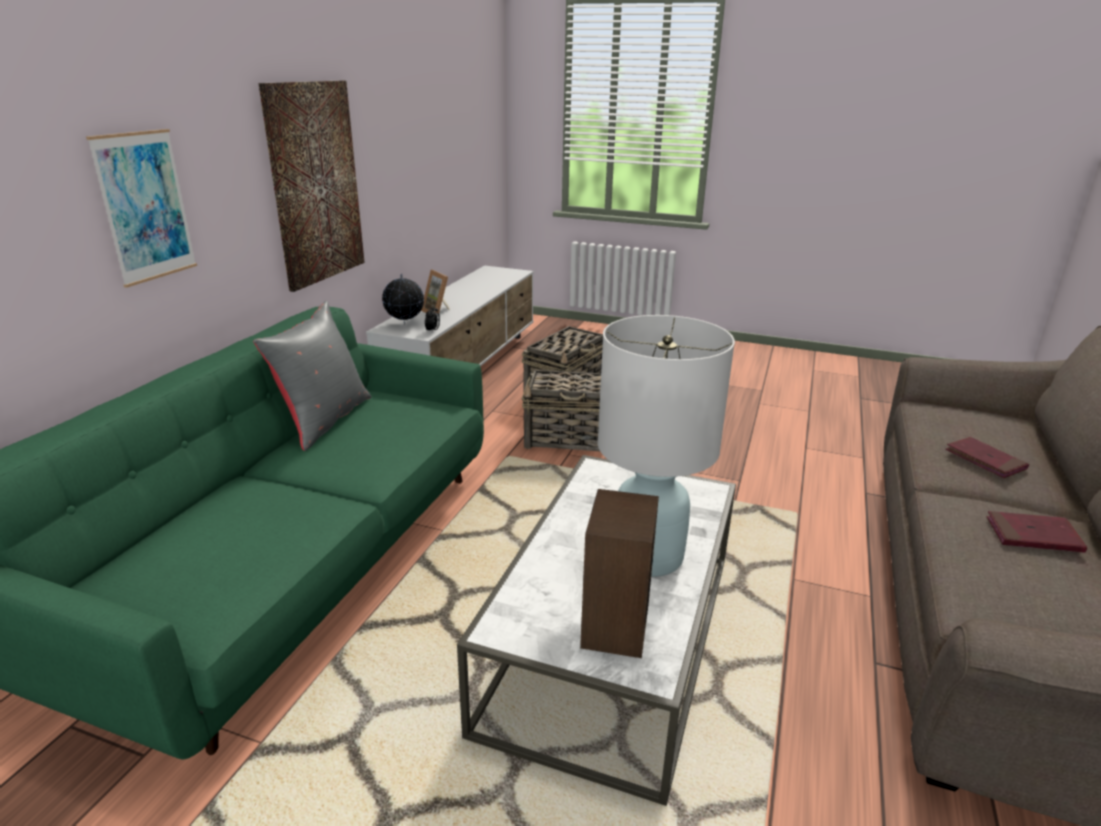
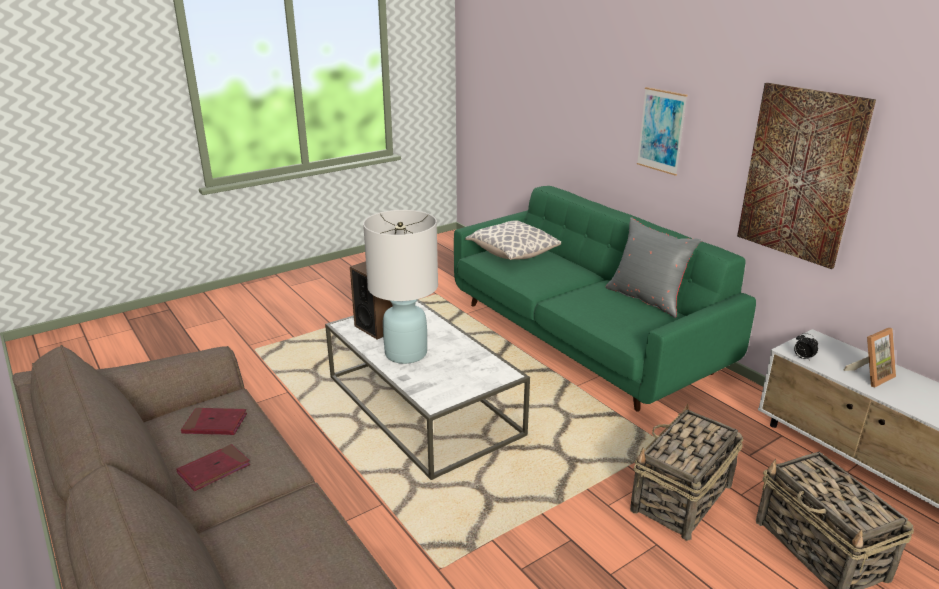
camera: 125 degrees right, 0 degrees up
(181, 576) = (512, 254): none -> pillow
(405, 324) = (830, 350): globe -> none
(439, 313) = (870, 376): picture frame -> picture frame turned 150 degrees clockwise
(985, 460) = (276, 539): red book -> red book (215, 424)

